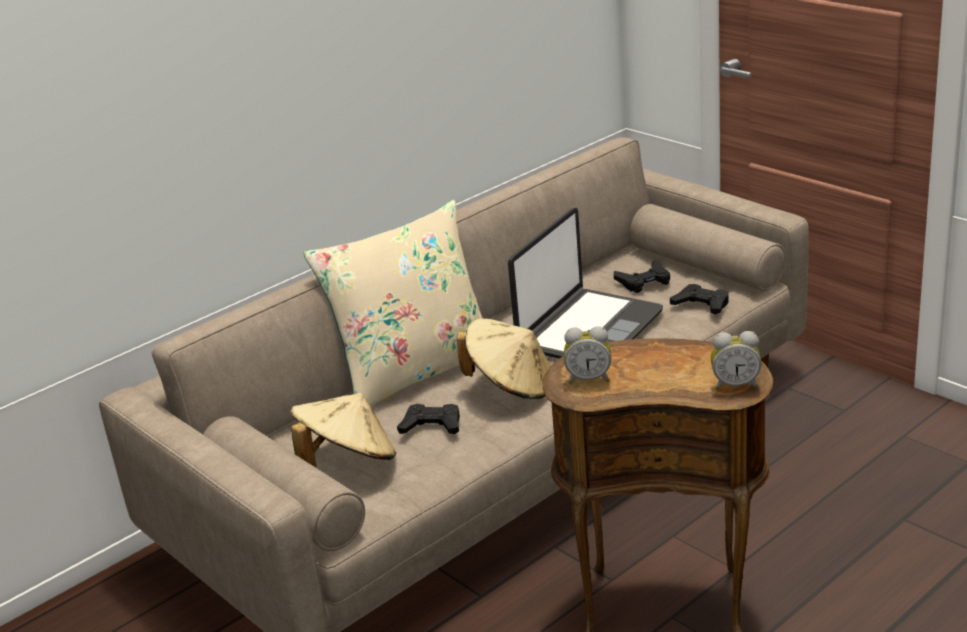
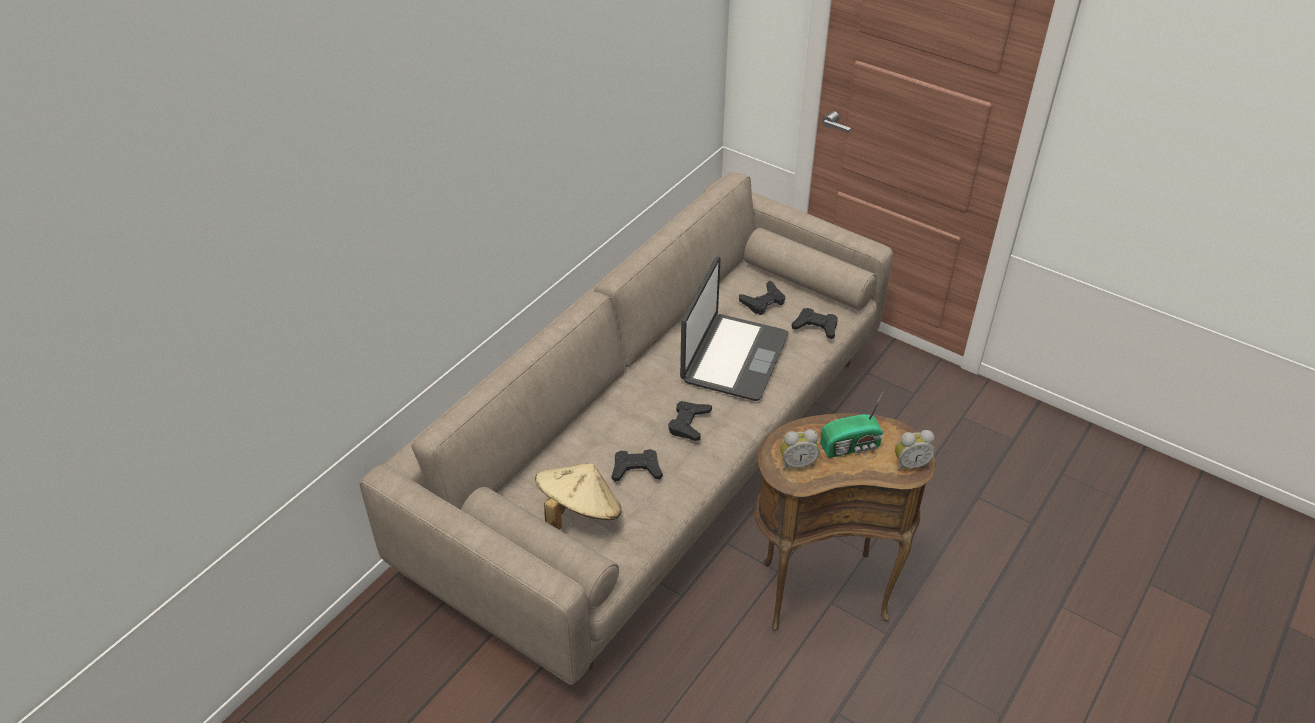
camera: 15 degrees left, 15 degrees up
(414, 372) = (602, 410): beige pillow -> none
(511, 387) = (689, 423): beige hat -> black game controller
(665, 366) = (852, 446): none -> radio

